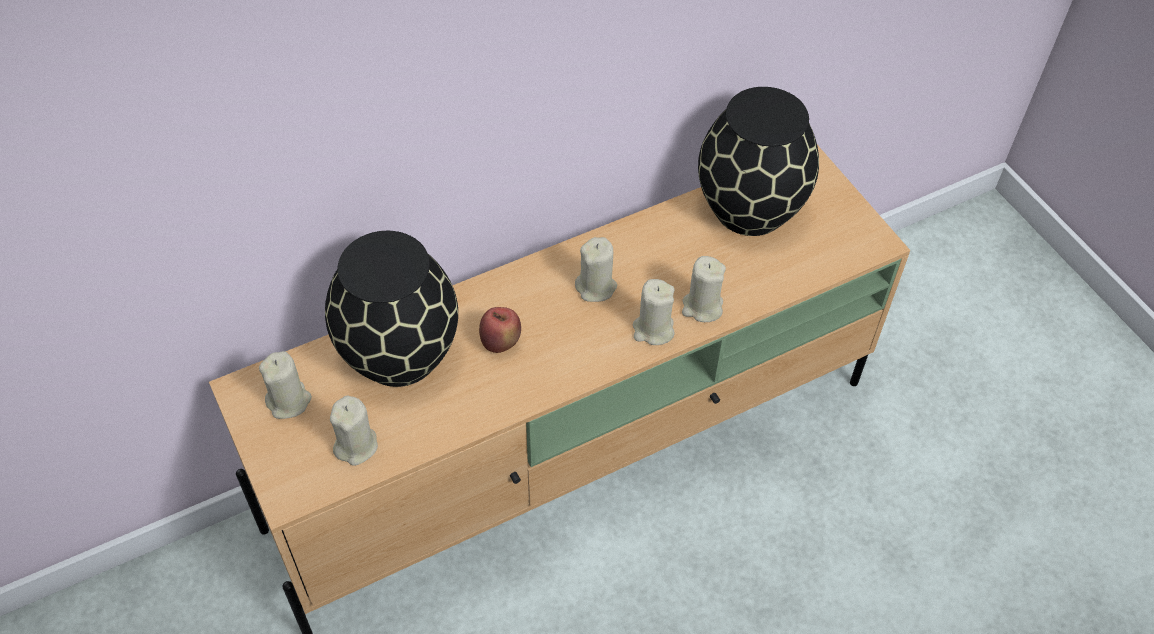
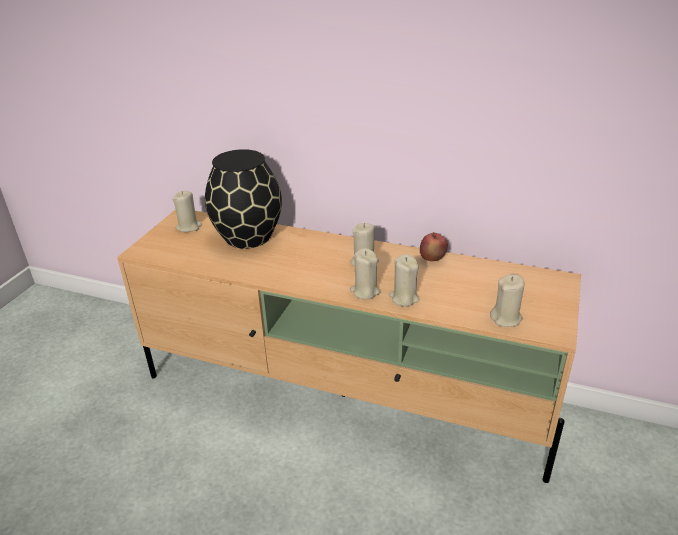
camera: 50 degrees right, 20 degrees down
(356, 445) = (185, 252): beige candle -> beige candle (506, 318)
(500, 343) = (291, 256): apple -> apple (432, 259)
(751, 209) = (495, 279): black vase -> none

